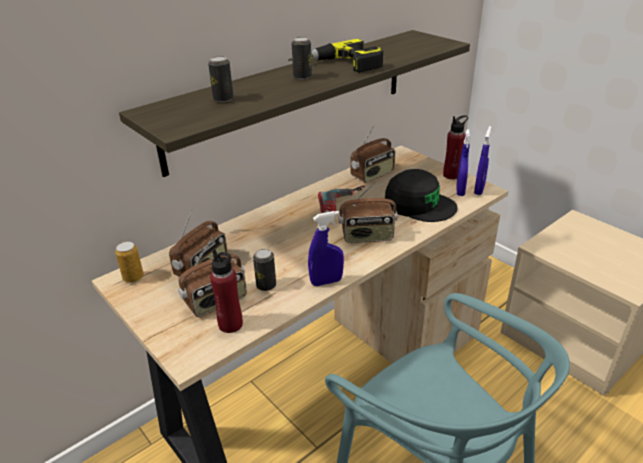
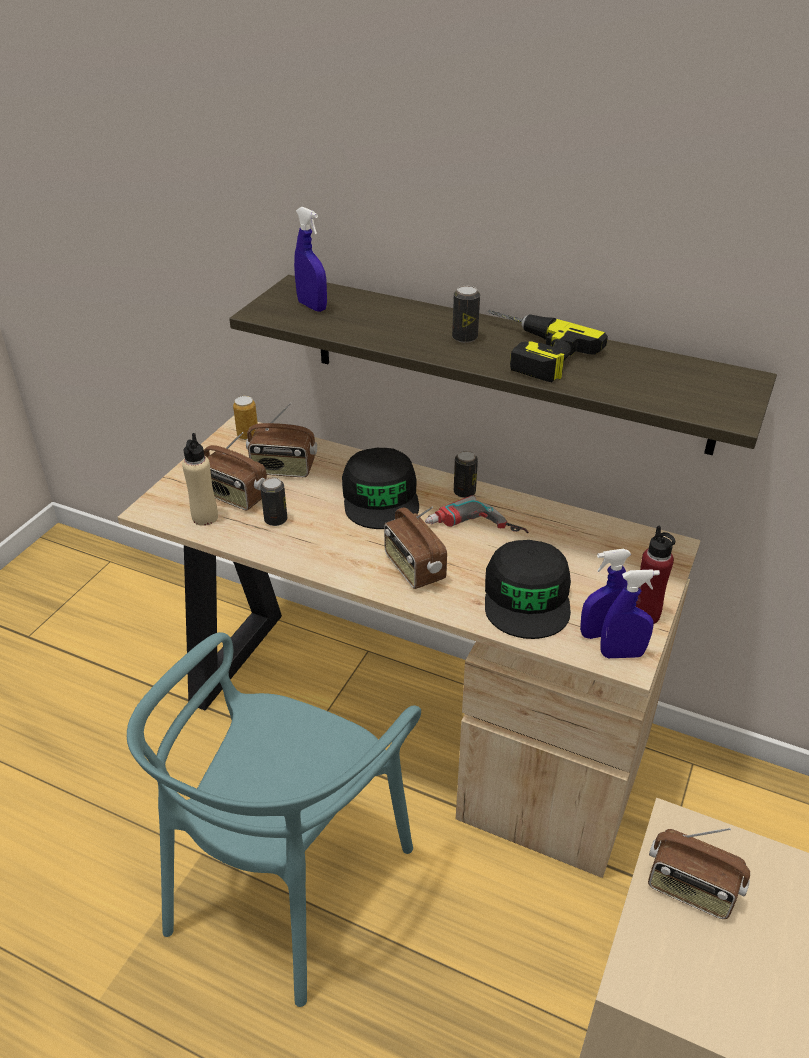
camera: 65 degrees right, 5 degrees up
(223, 99) = (355, 312): can -> can (464, 492)
(230, 324) = (205, 517): red bottle -> beige bottle
(280, 232) = (381, 498): none -> black cap
(326, 282) = (303, 560): blue spray bottle -> blue spray bottle (312, 306)
(373, 175) = (577, 534): radio -> radio (690, 890)

